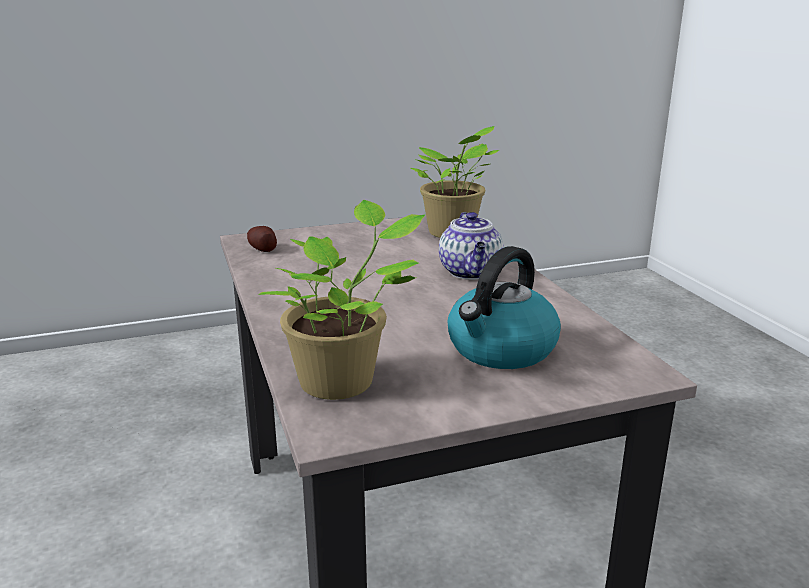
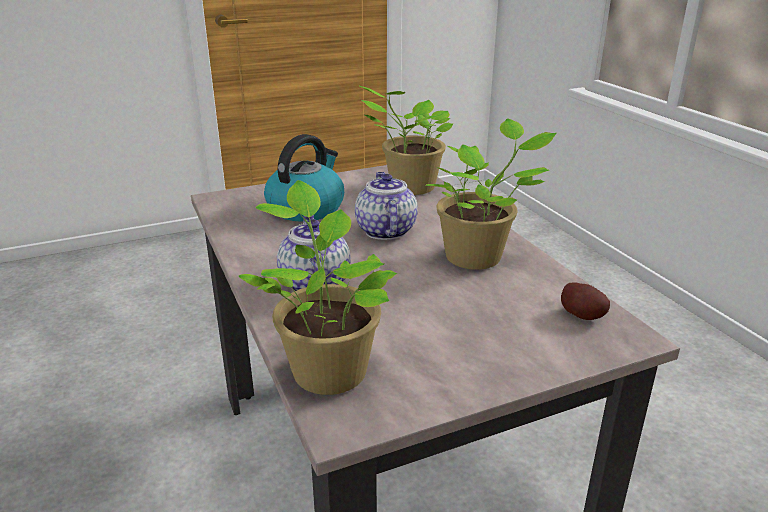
camera: 175 degrees right, 5 degrees up
(310, 286) = (478, 257): none -> potted plant
(397, 315) = (385, 230): none -> teapot

